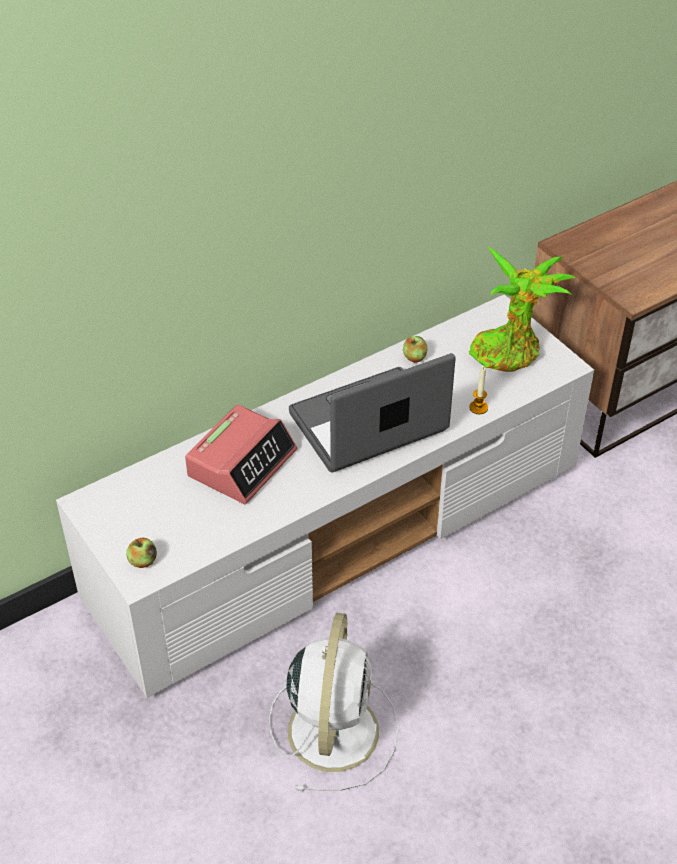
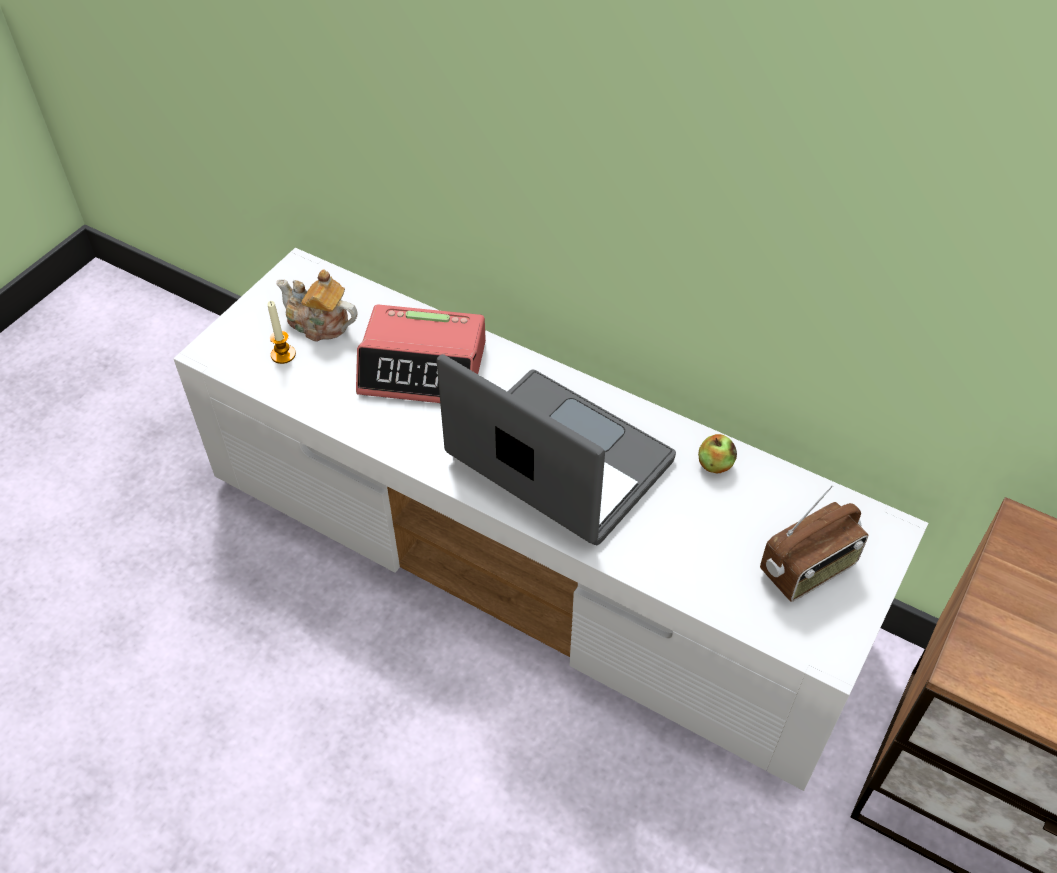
camera: 65 degrees right, 5 degrees up
(143, 561) = (237, 345): apple -> none
(156, 507) = (319, 324): none -> teapot
(333, 727) = (246, 663): white fan -> none
(478, 408) = (664, 570): candle -> candle (283, 355)
(510, 351) = (808, 570): potted plant -> radio

